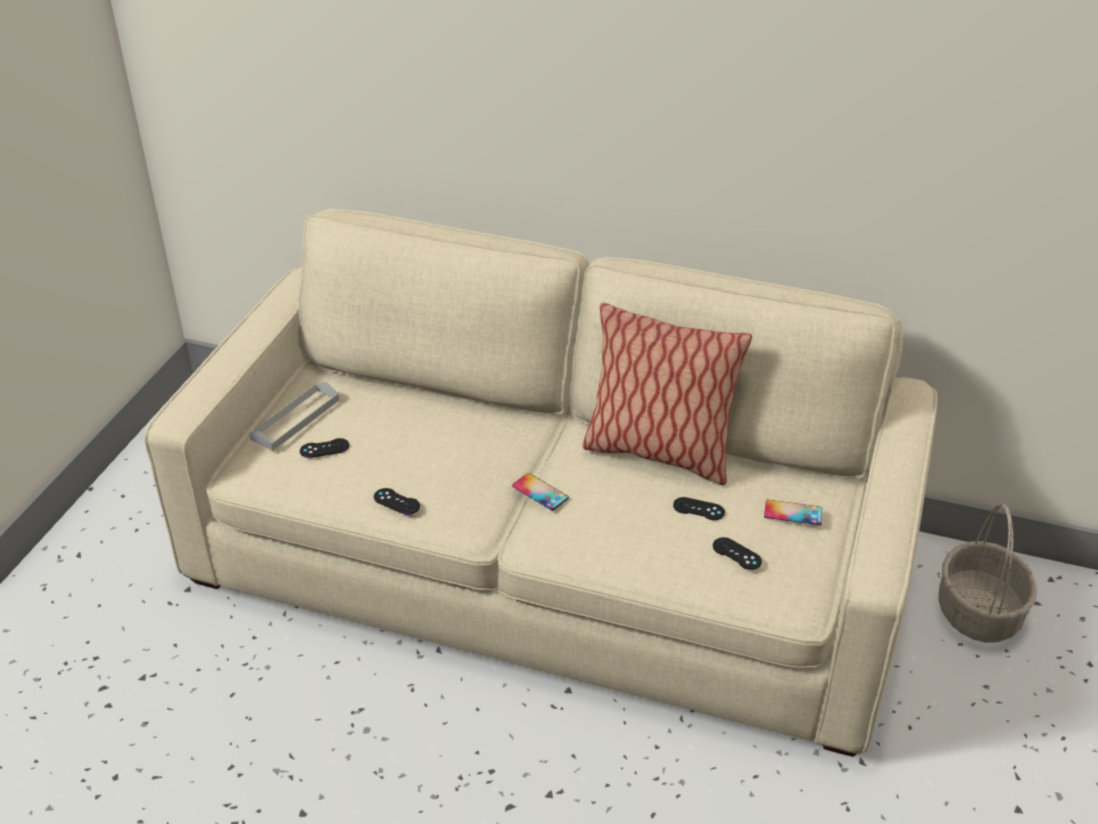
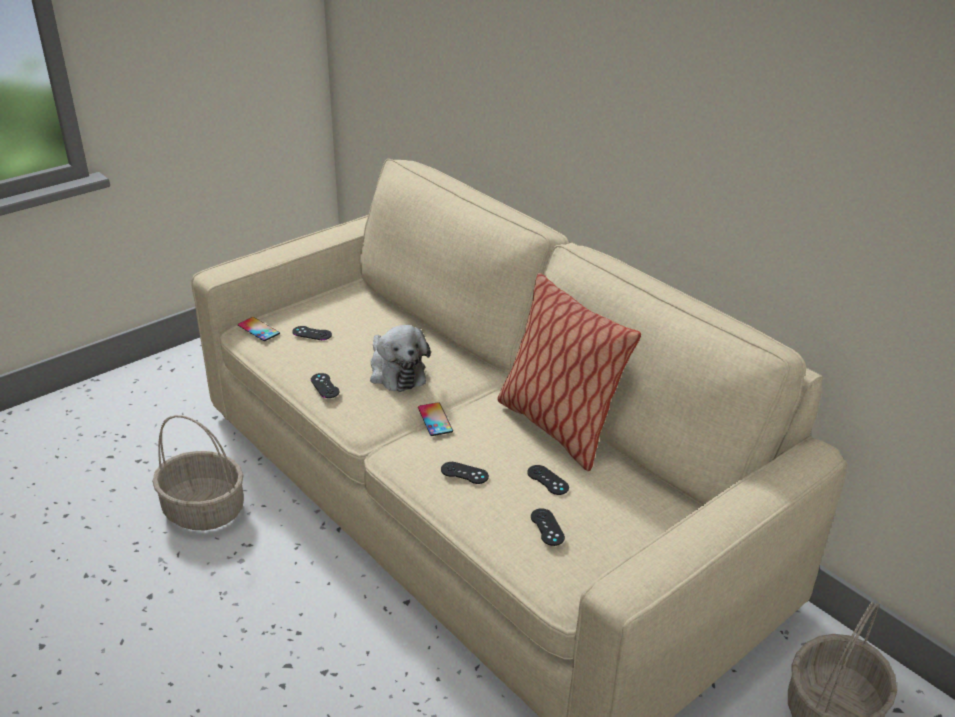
camera: 30 degrees right, 5 degrees down
(274, 698) = (203, 511): none -> basket
(295, 419) = (314, 309): grey tray -> none
(455, 457) = (396, 372): none -> plush toy
(620, 534) = (464, 473): none -> black game controller
(793, 513) = (630, 516): phone -> phone (258, 329)

